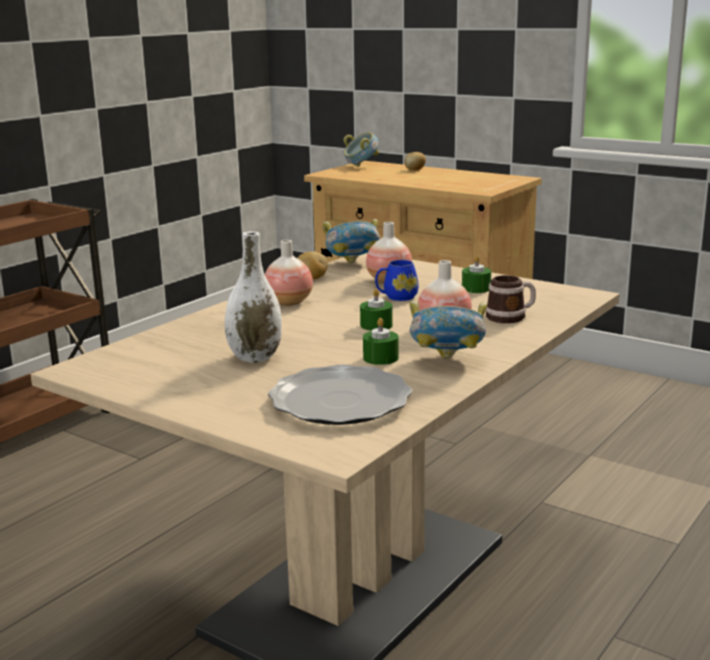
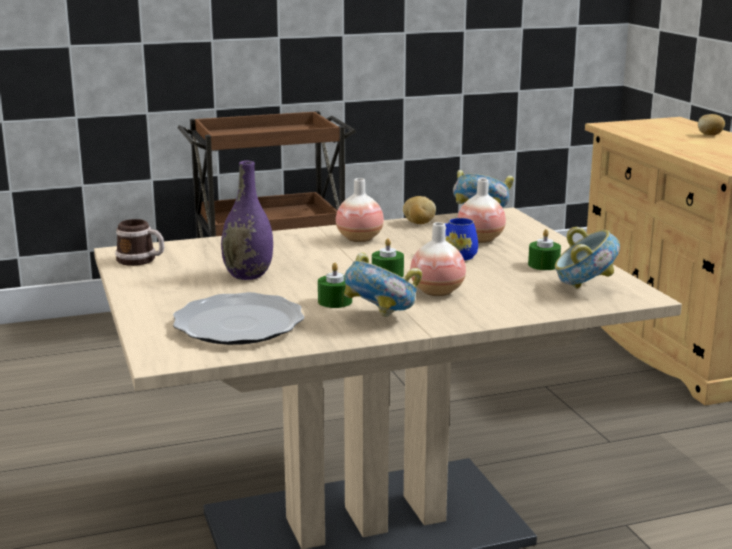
camera: 35 degrees right, 0 degrees up
(255, 357) = (248, 275): white vase -> purple vase
(361, 166) = (662, 122): bowl -> bowl (584, 288)
(511, 316) = (519, 297): mug -> mug (141, 260)

